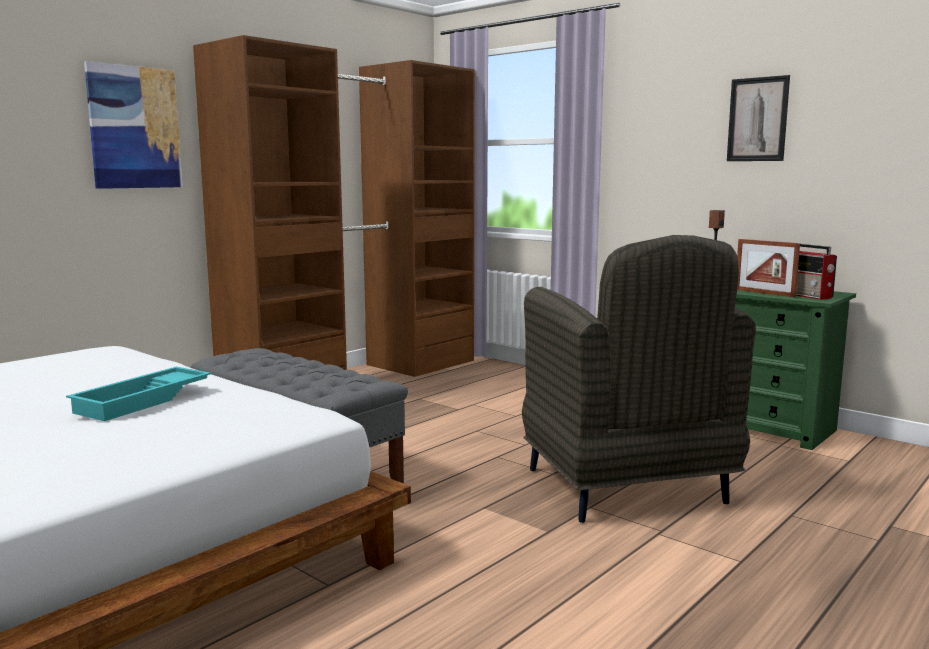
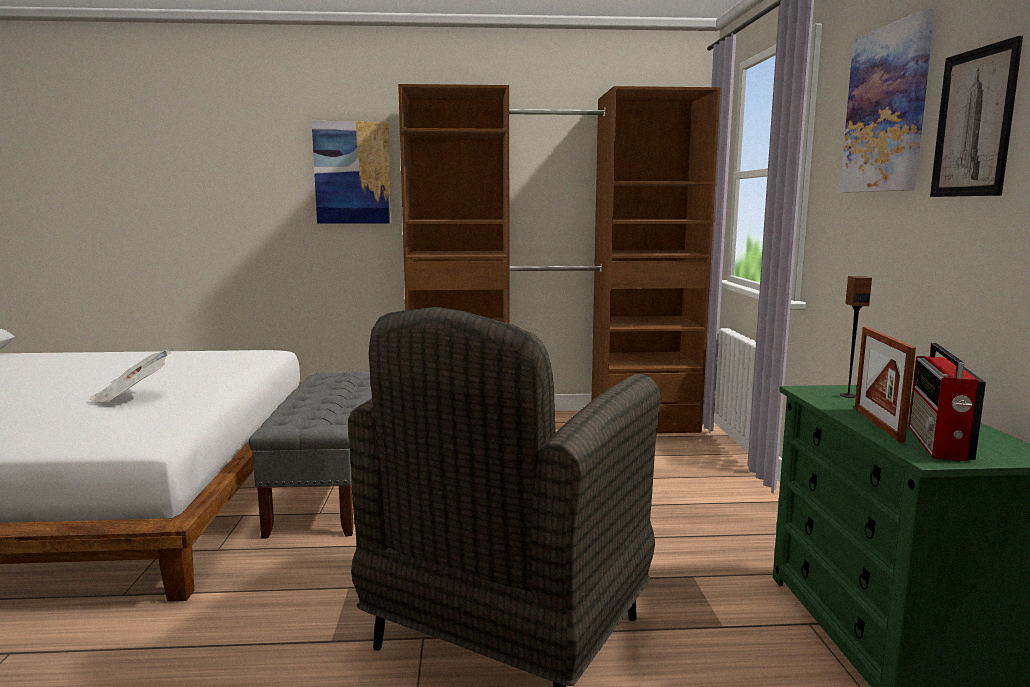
camera: 45 degrees right, 0 degrees up
(143, 401) = (132, 396): turquoise tray -> newspaper
(676, 105) = (887, 110): none -> picture

